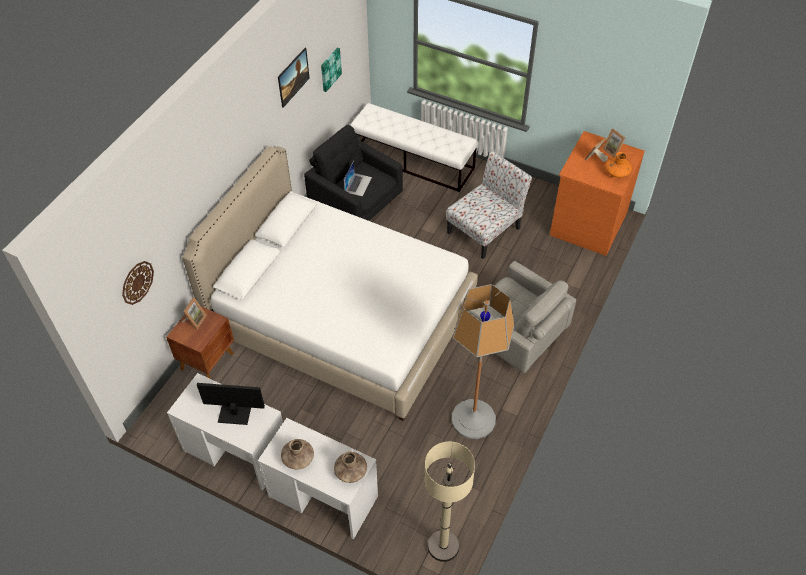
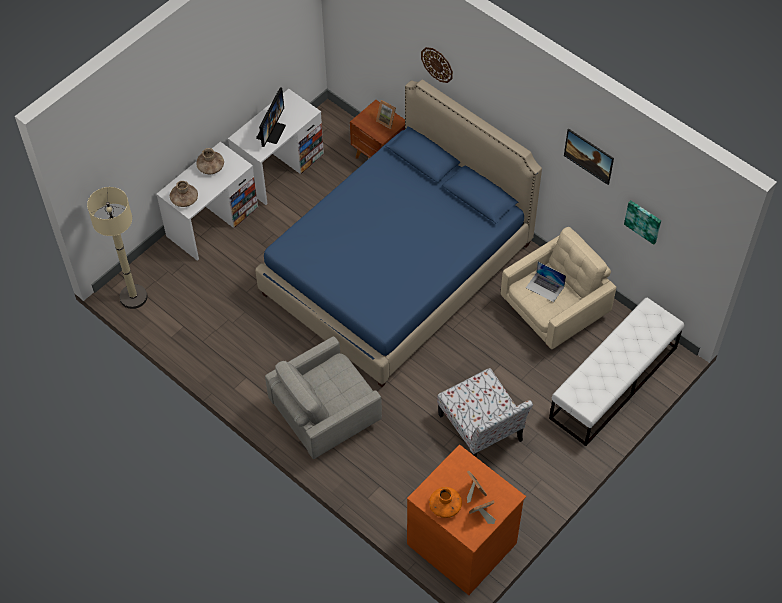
camera: 105 degrees right, 5 degrees up
(137, 282) = (373, 36): wall clock -> wall clock (437, 64)
(342, 318) = (397, 269): white bed -> blue bed
(355, 203) = (555, 310): black armchair -> beige armchair
(473, 419) = (243, 351): floor lamp -> none

